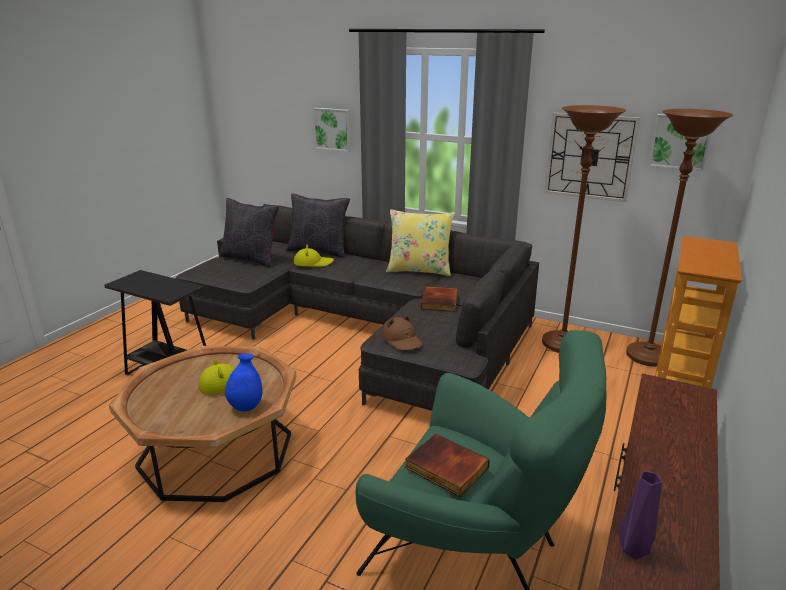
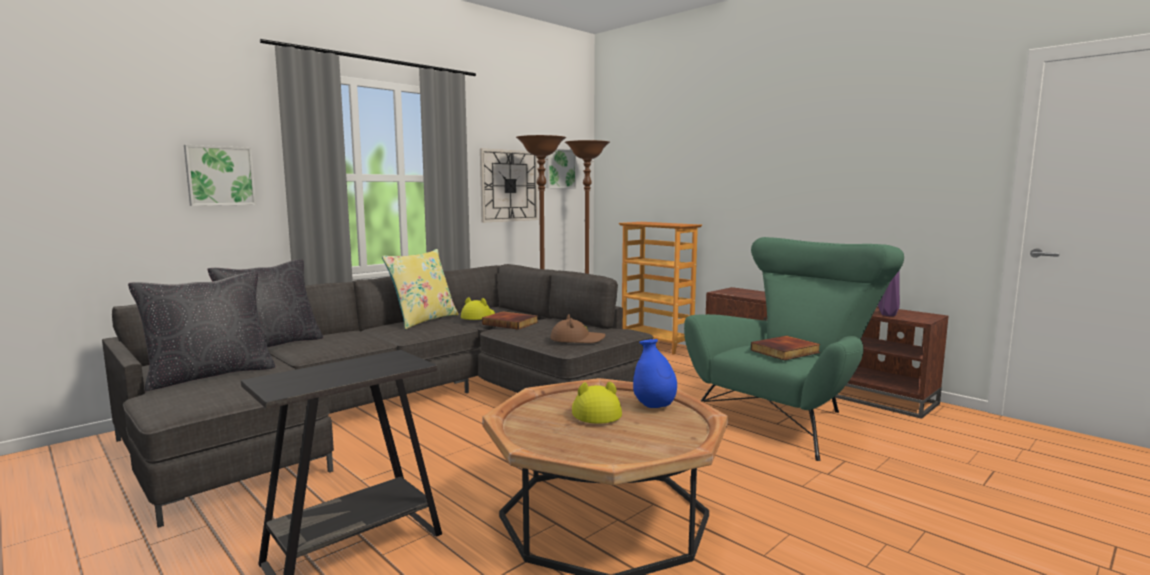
camera: 70 degrees left, 15 degrees down
(313, 263) = (310, 349): yellow hat -> yellow hat (478, 317)

